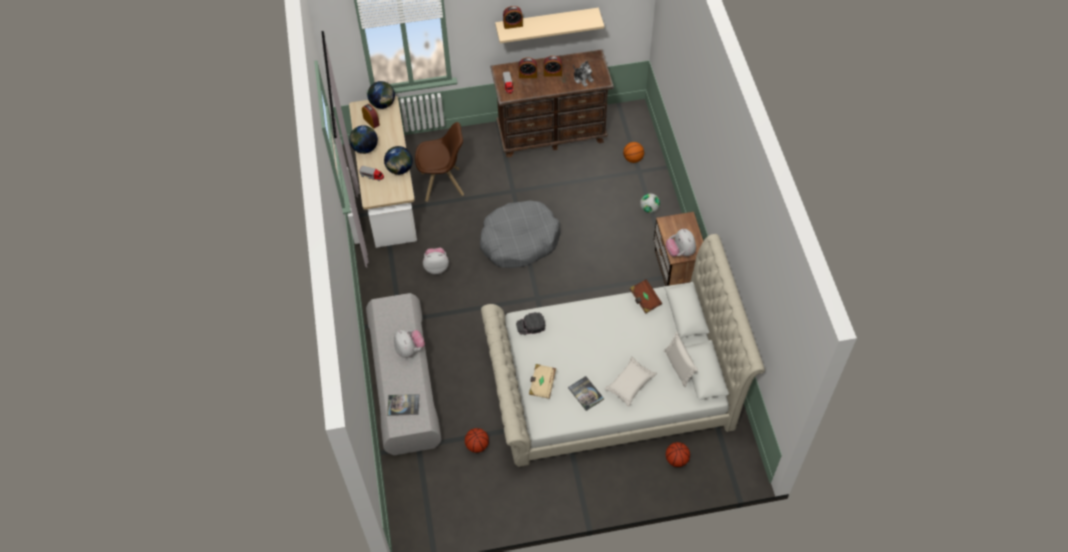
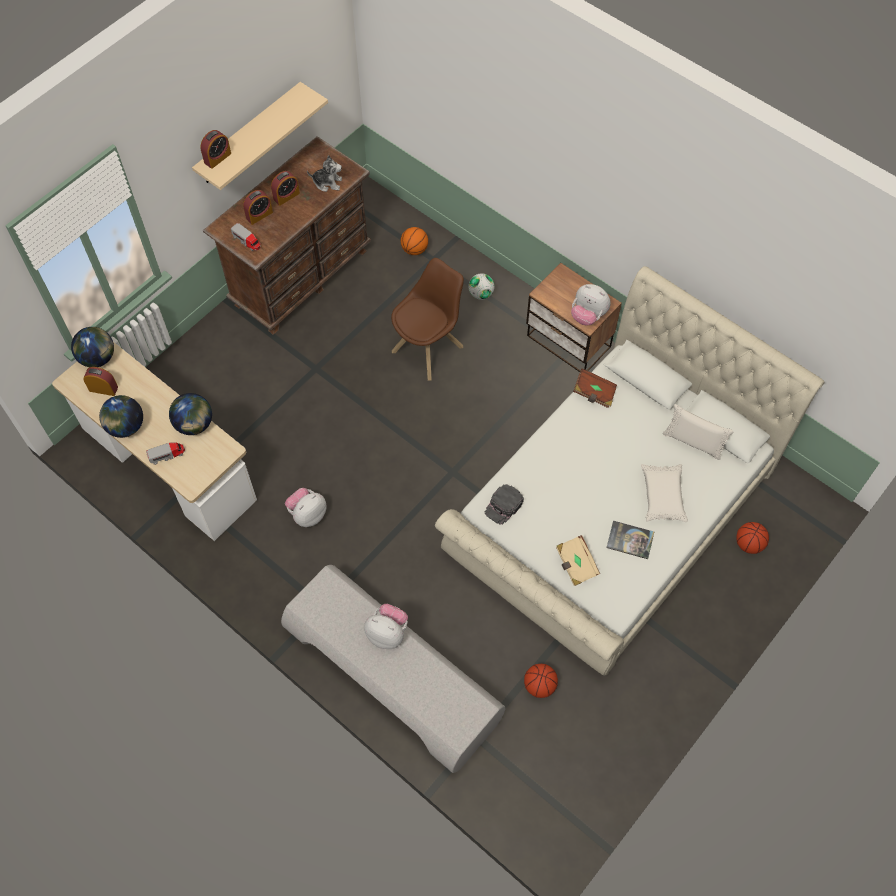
camera: 40 degrees left, 5 degrees up
(403, 405) = (441, 704): book -> none
(443, 184) = (227, 412): brown chair -> brown chair (428, 349)
(519, 241) = (374, 421): grey dog bed -> none

